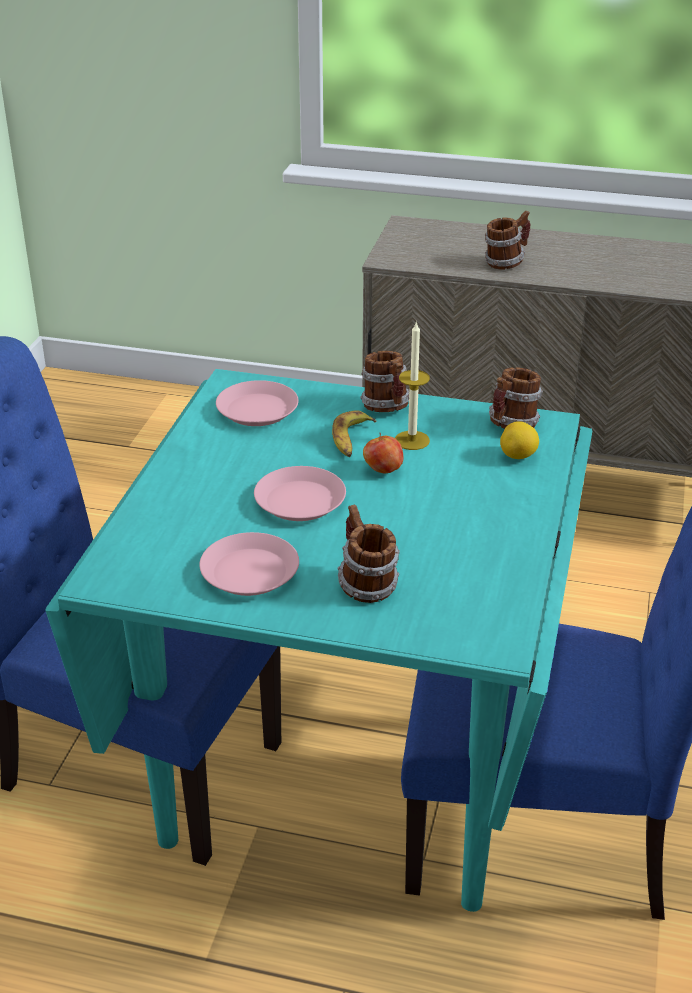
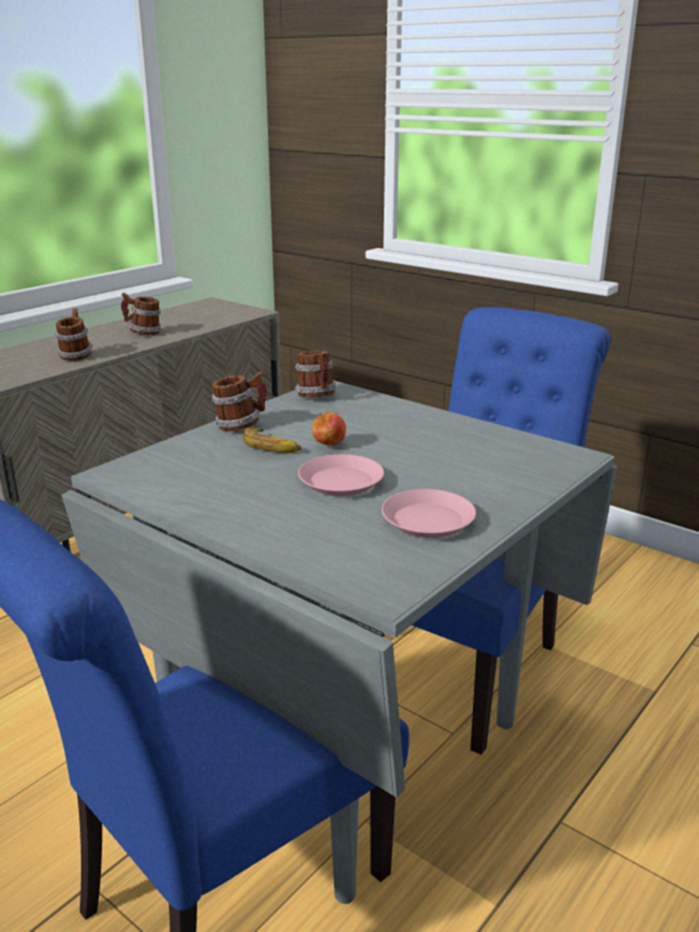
camera: 65 degrees left, 10 degrees down
(258, 410) = (176, 471): pink plate -> none
(345, 784) = (351, 750): turquoise dining table -> grey dining table
(365, 585) = (479, 481): mug -> mug (143, 333)
(412, 440) = (298, 428): candle -> none
(518, 456) = (359, 403): lemon -> none

